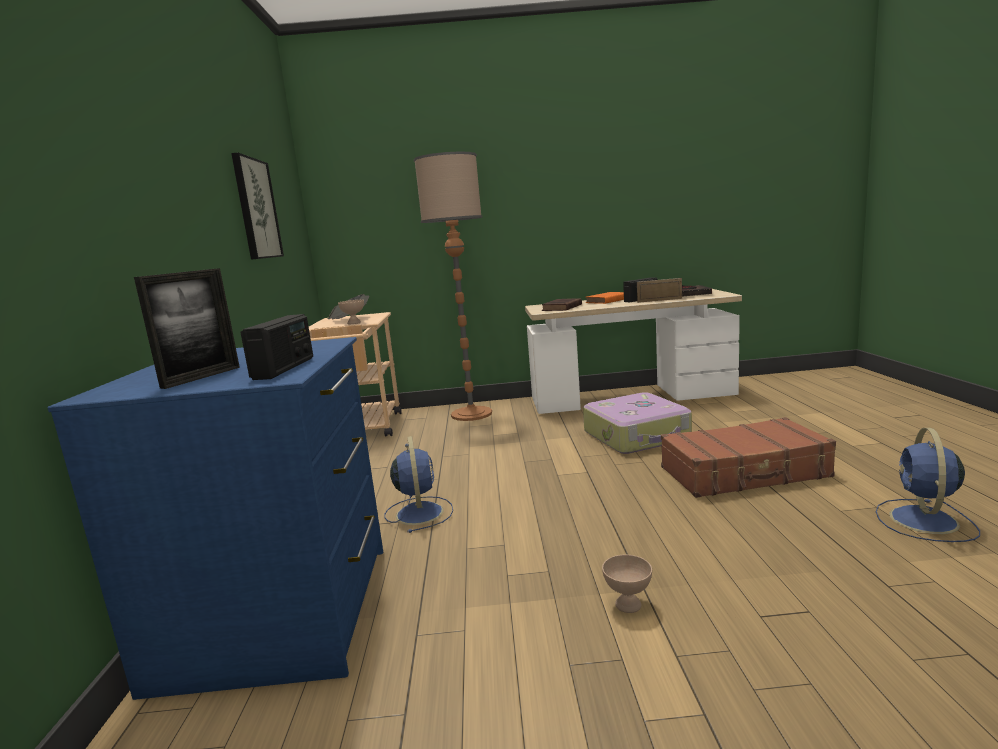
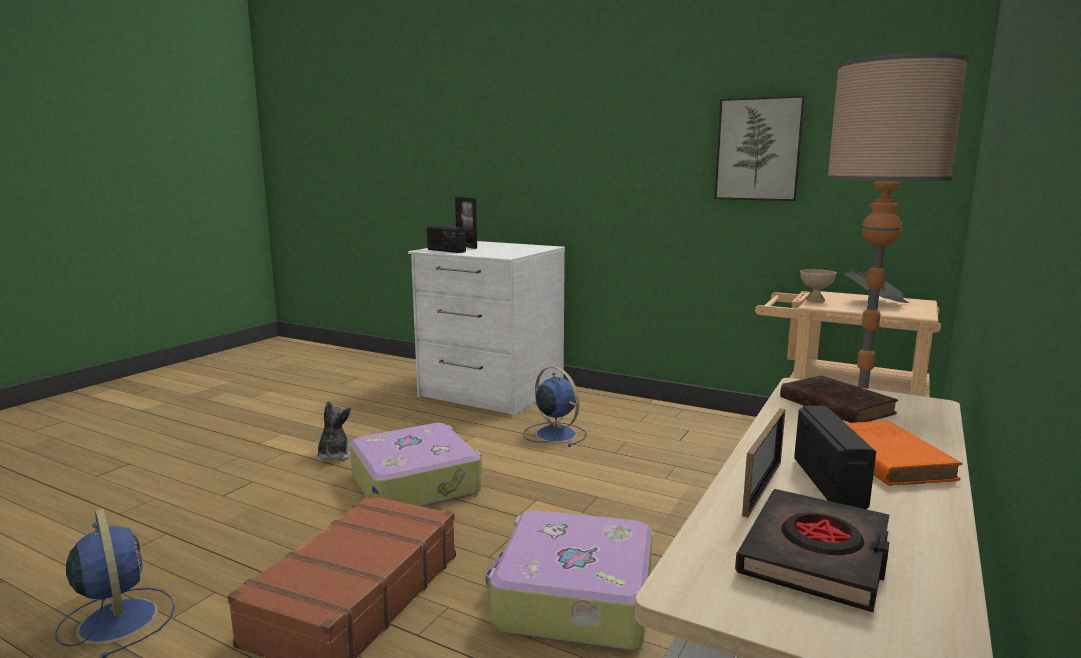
camera: 120 degrees right, 0 degrees up
(283, 613) = (490, 392): blue dresser -> white dresser
(419, 512) = (554, 434): blue fan -> blue fan turned 150 degrees counterclockwise
(604, 524) = (416, 483): none -> suitcase
(629, 605) = (334, 456): beige bowl -> plush toy

